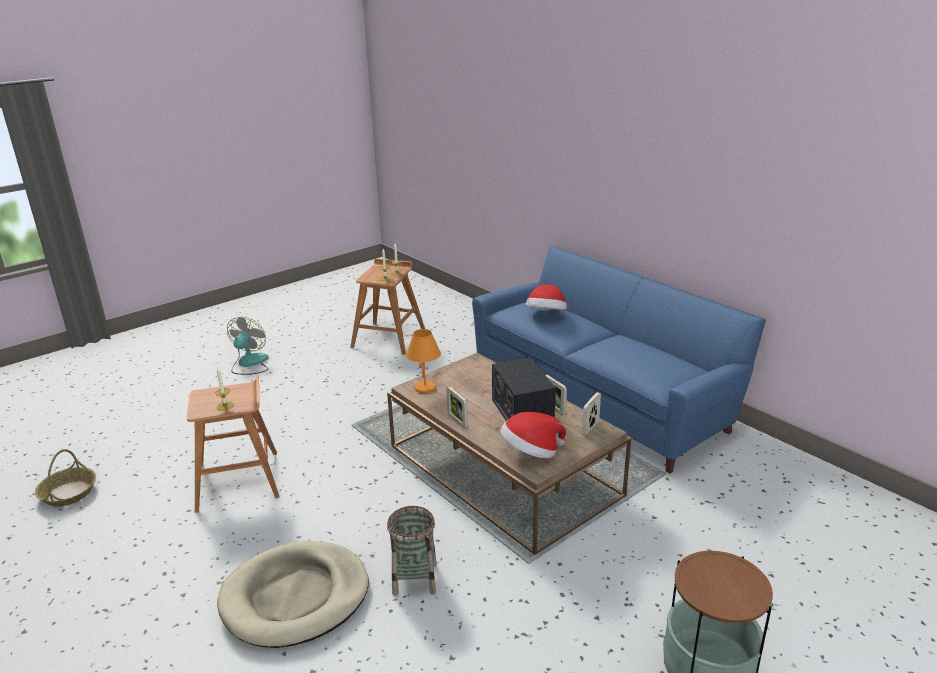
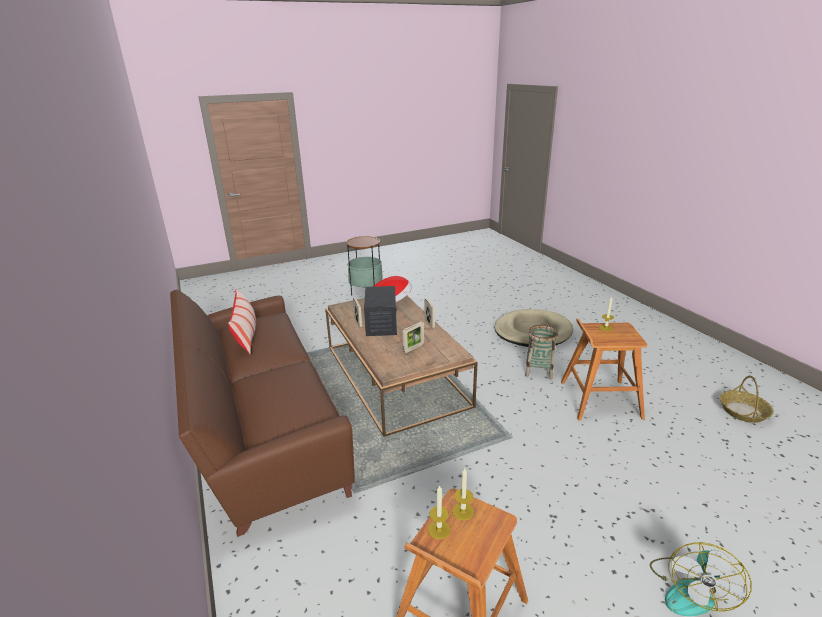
camera: 165 degrees left, 0 degrees up
(414, 579) = (470, 330): basket -> basket (539, 371)
(425, 388) = (444, 351): orange table lamp -> none
(546, 316) = (286, 391): hat -> none
(590, 428) = (346, 309): picture frame -> picture frame (413, 348)
(601, 395) = (261, 428): blue sofa -> brown sofa
(654, 353) = (246, 335): none -> pillow

